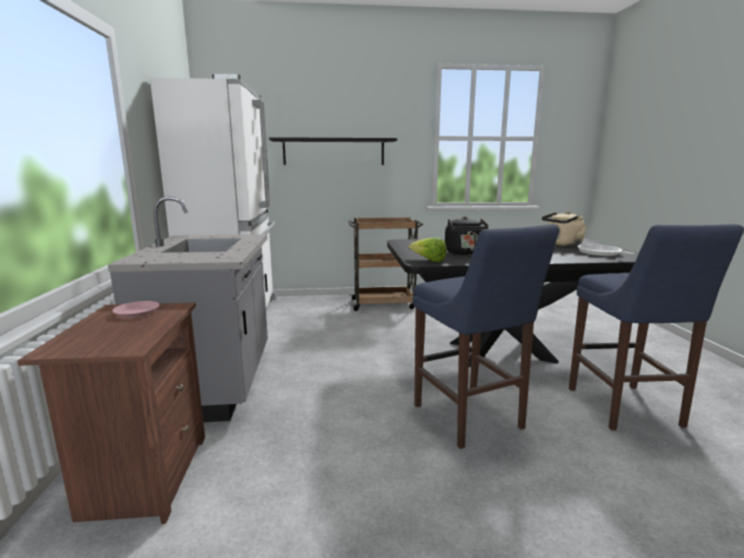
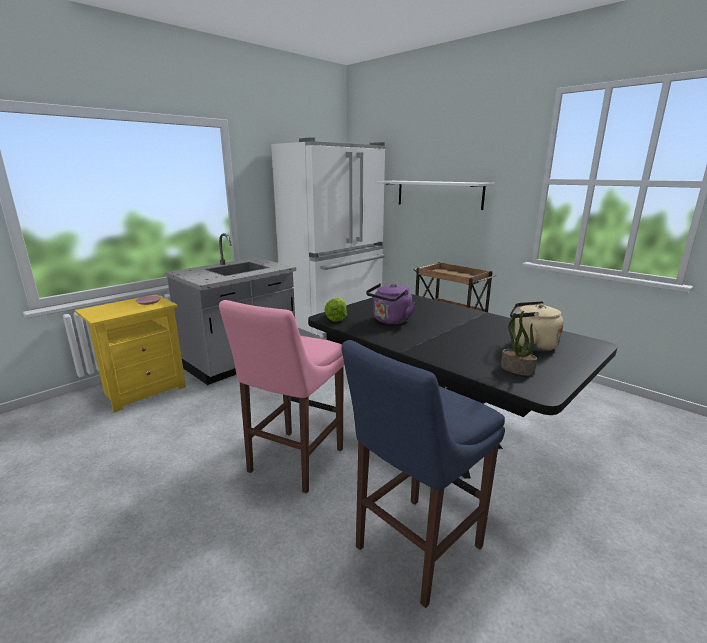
camera: 50 degrees right, 5 degrees up
(145, 476) = (143, 390): brown nightstand -> yellow nightstand
(333, 152) = (438, 194): black shelf -> white shelf
(464, 253) = (390, 321): black kettle -> purple kettle
(470, 419) = (293, 462): blue stool -> pink stool
(601, 254) = (516, 369): frying pan -> potted plant

